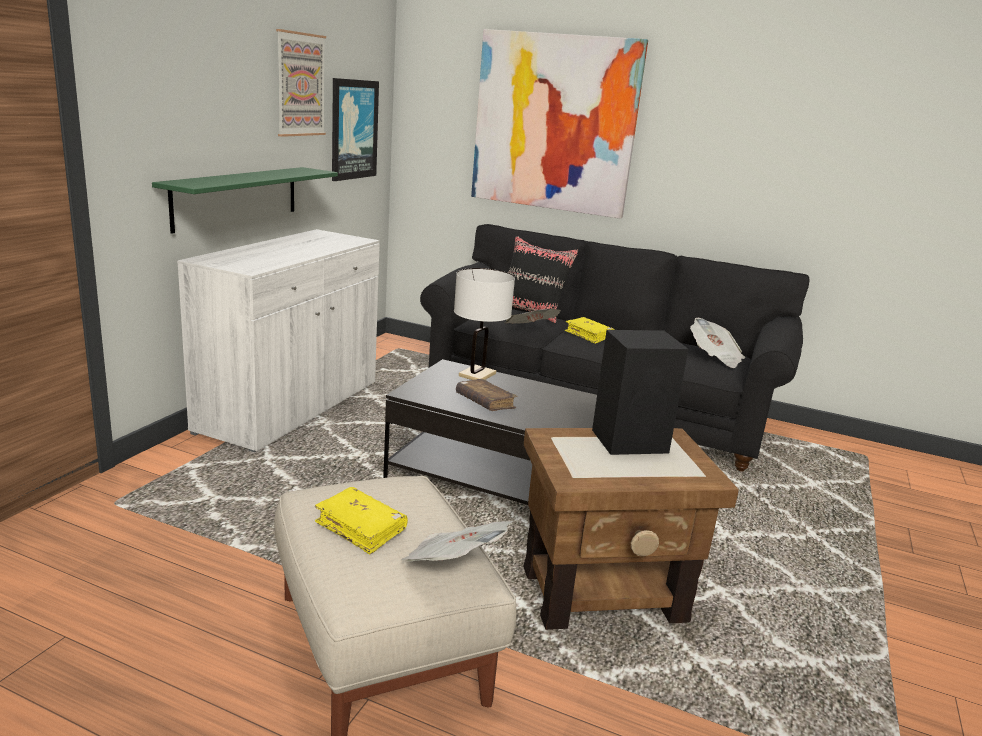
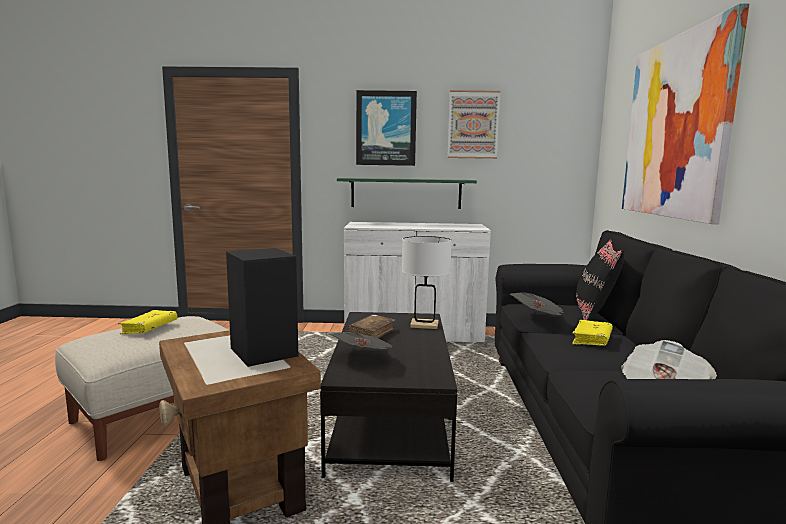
camera: 70 degrees right, 10 degrees down
(353, 129) = (537, 156): picture -> picture (386, 128)
(454, 565) = (107, 351): newspaper -> newspaper (363, 358)

